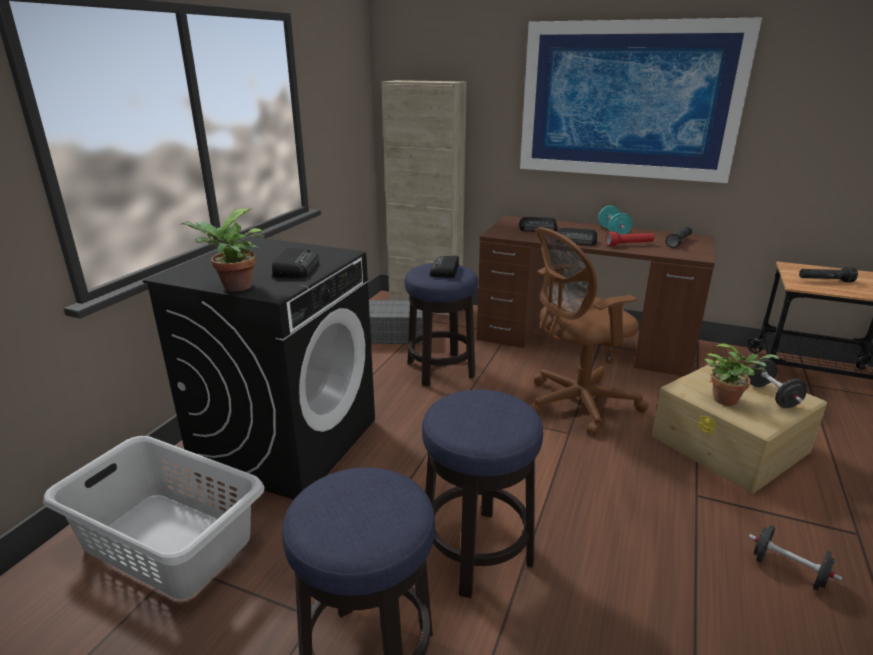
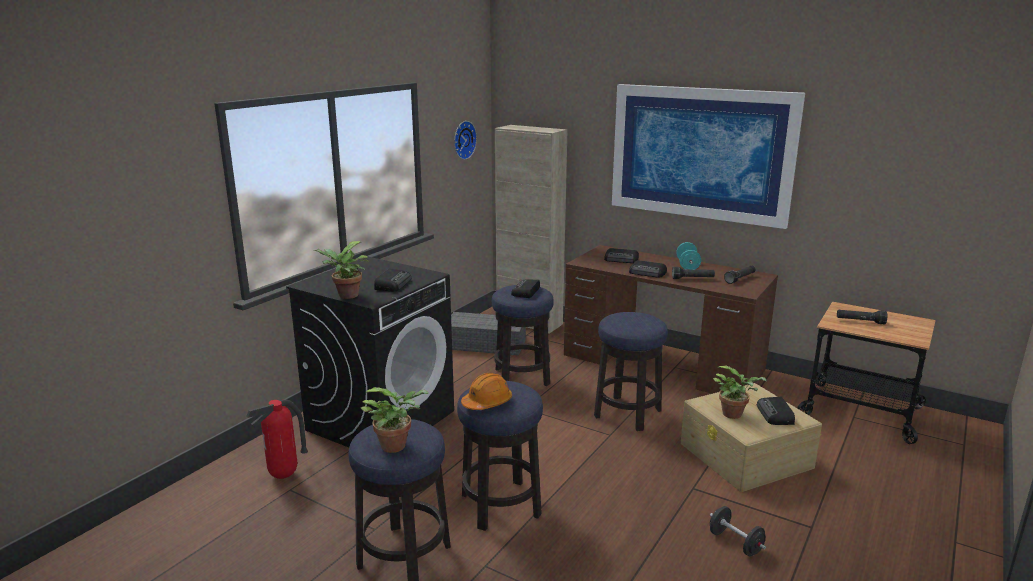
camera: 10 degrees right, 5 degrees down
(168, 543) = (284, 476): grey laundry basket -> fire extinguisher
(344, 97) = (463, 140): none -> wall clock
(364, 523) = (397, 445): none -> potted plant
(471, 428) = (487, 402): none -> orange hard hat
(576, 404) = (627, 413): brown office chair -> stool
(629, 244) = (692, 278): red flashlight -> black flashlight
(772, 396) = (775, 415): black dumbbell -> radio

